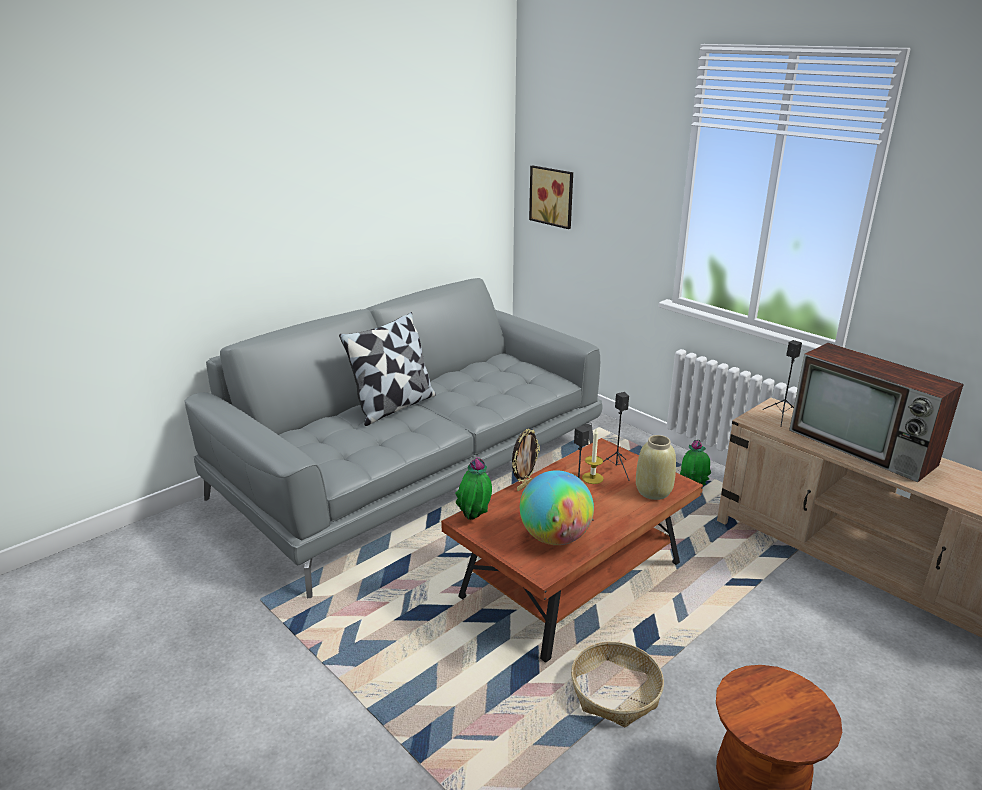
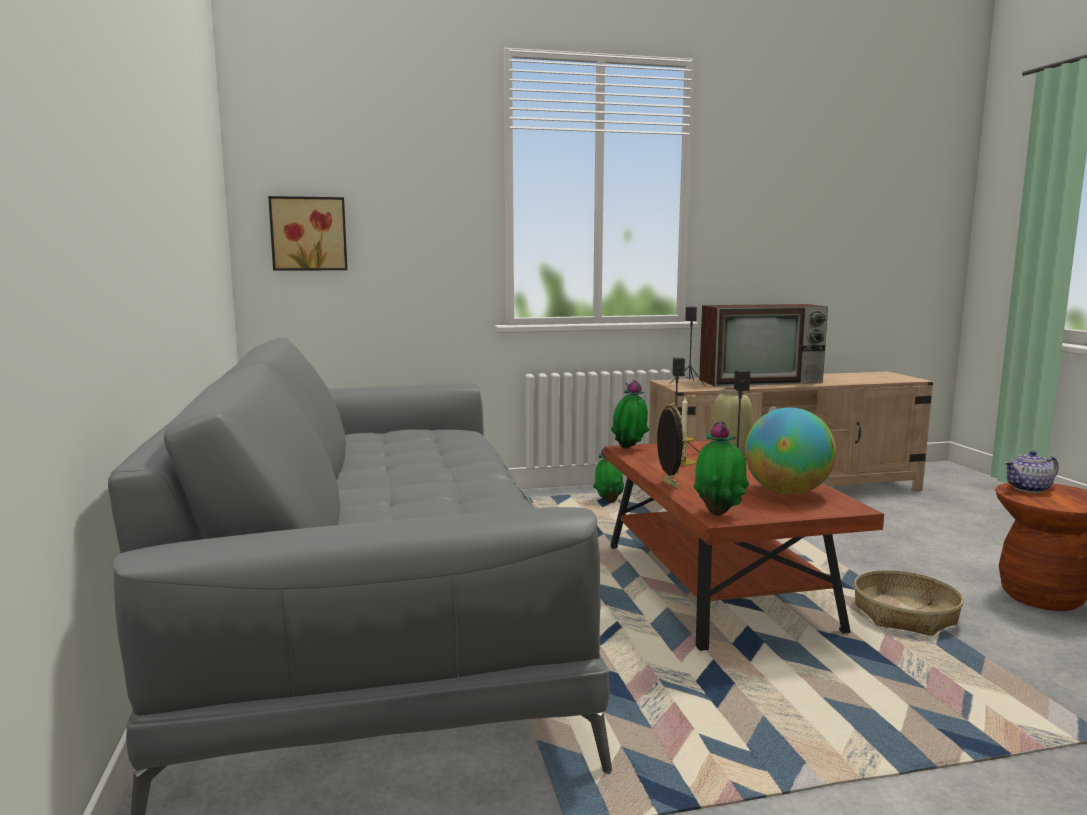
camera: 60 degrees left, 15 degrees down
(393, 406) = (382, 494): pillow -> none
(603, 449) = (629, 449): none -> potted plant
(783, 689) = (1029, 489): none -> teapot

